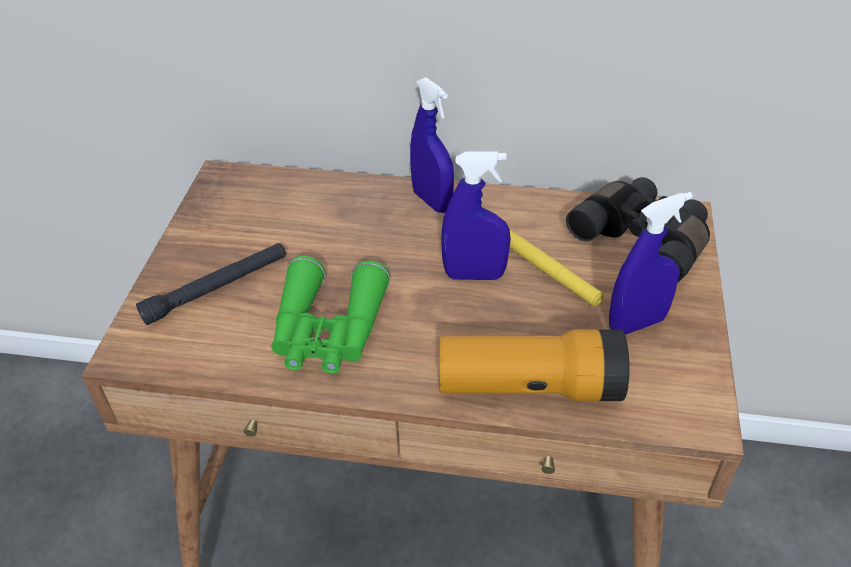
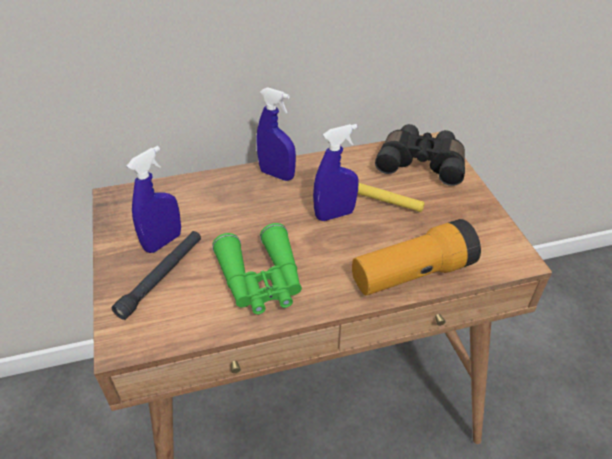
camera: 25 degrees left, 0 degrees up
(636, 323) = (449, 215): blue spray bottle -> blue spray bottle (163, 242)

